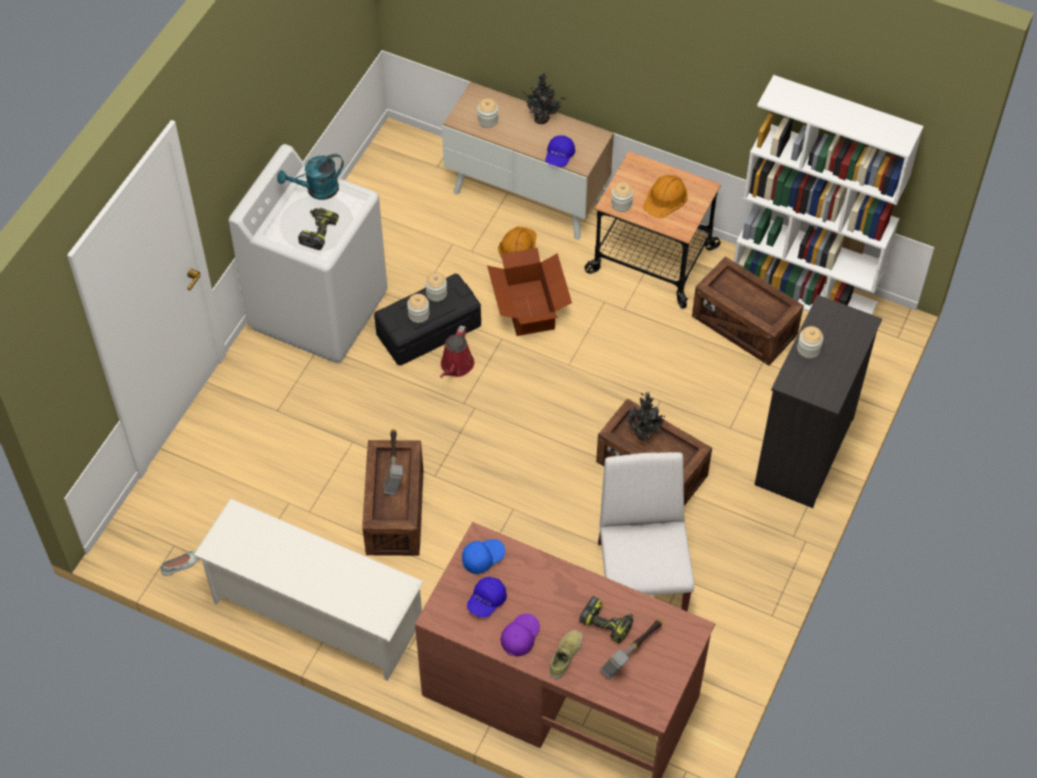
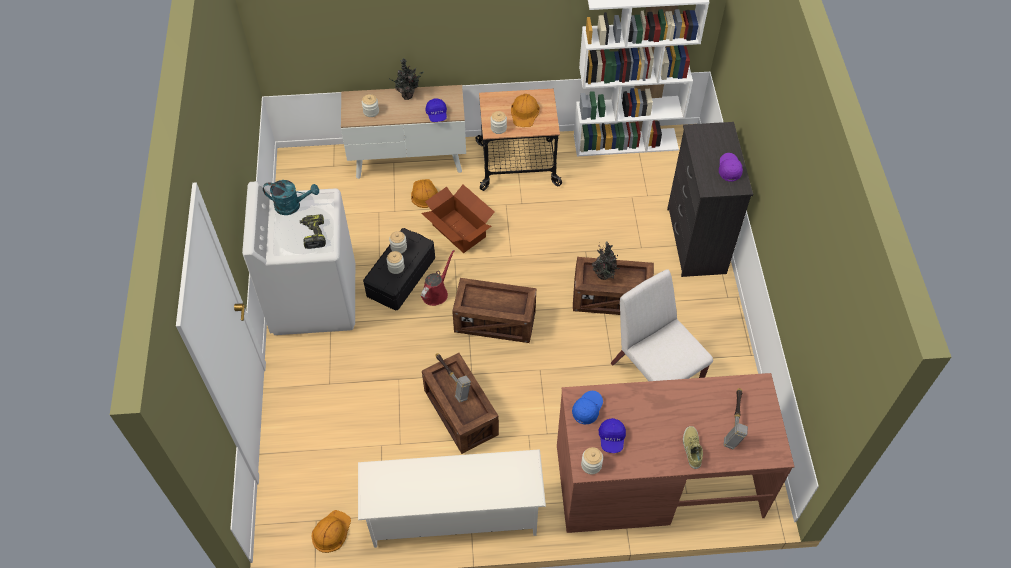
camera: 30 degrees left, 0 degrees up
(181, 565) = (331, 532): white shoe -> orange hard hat
(316, 190) = (292, 205): turquoise watering can -> turquoise watering can turned 120 degrees counterclockwise
(456, 366) = (436, 292): red watering can -> red watering can turned 135 degrees counterclockwise
(520, 637) = (653, 452): purple cap -> purple cap (729, 169)
(607, 623) = (703, 410): power drill -> none
(744, 326) = (604, 179): crate -> crate (494, 321)
(808, 349) = (704, 161): jar -> jar (591, 465)

